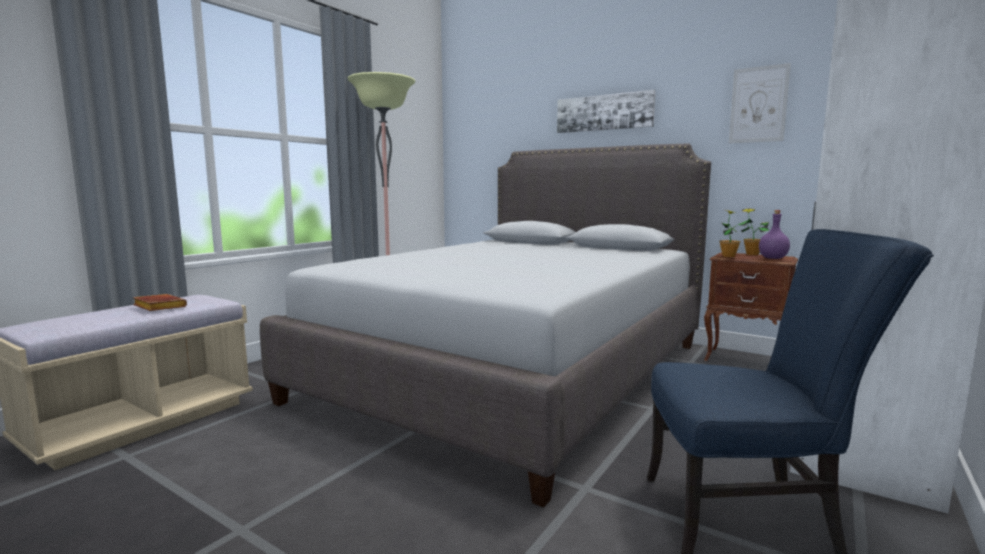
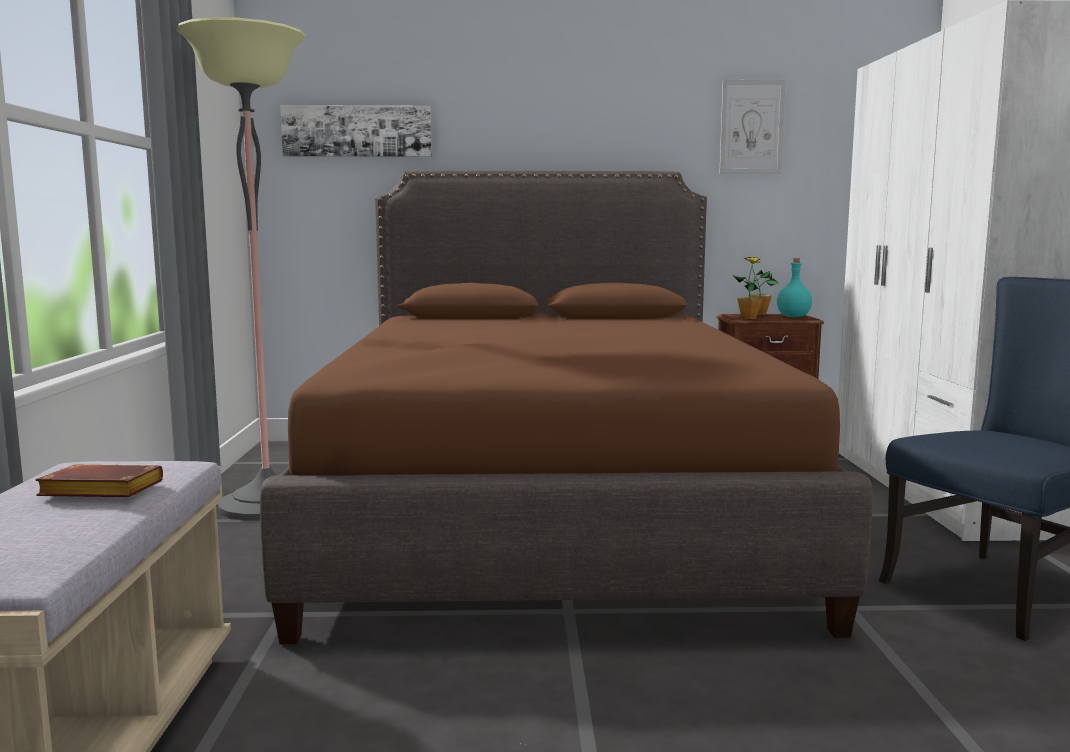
camera: 35 degrees left, 0 degrees up
(516, 370) = (550, 510): grey bed -> brown bed
(604, 113) = (549, 120): picture -> picture (357, 131)
(772, 258) = (793, 317): purple bottle -> turquoise bottle

